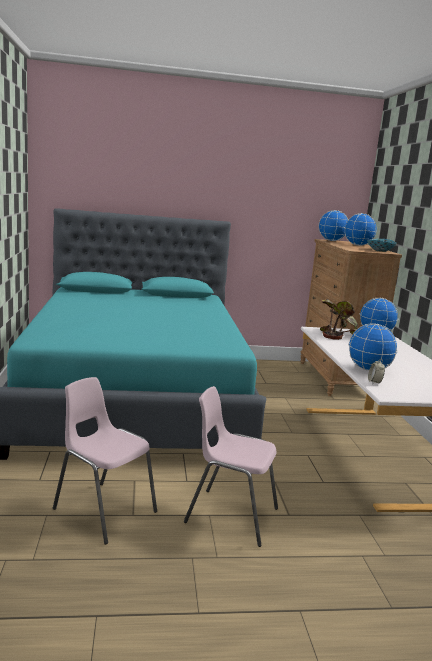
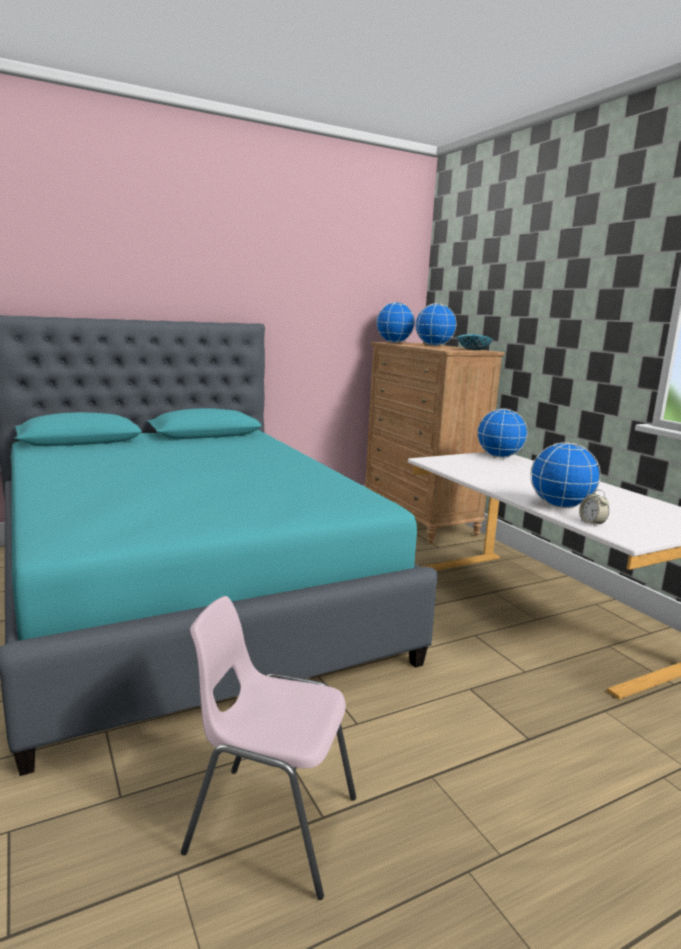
camera: 20 degrees left, 0 degrees up
(230, 515) = (460, 766): pink chair -> none
(337, 334) = (461, 463): potted plant -> none

